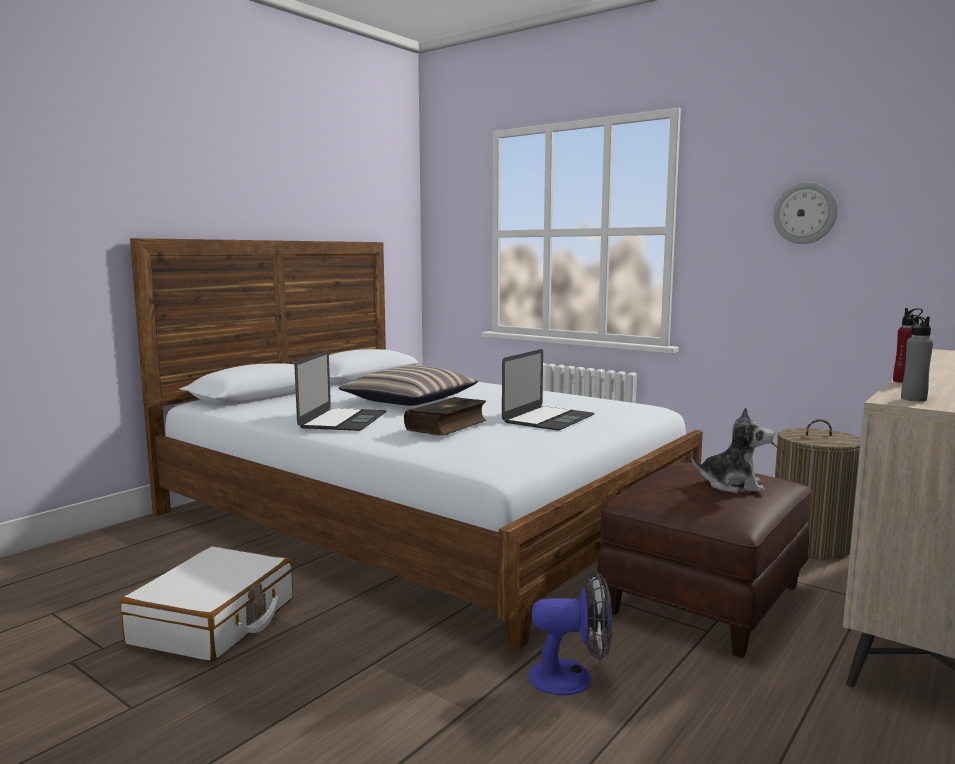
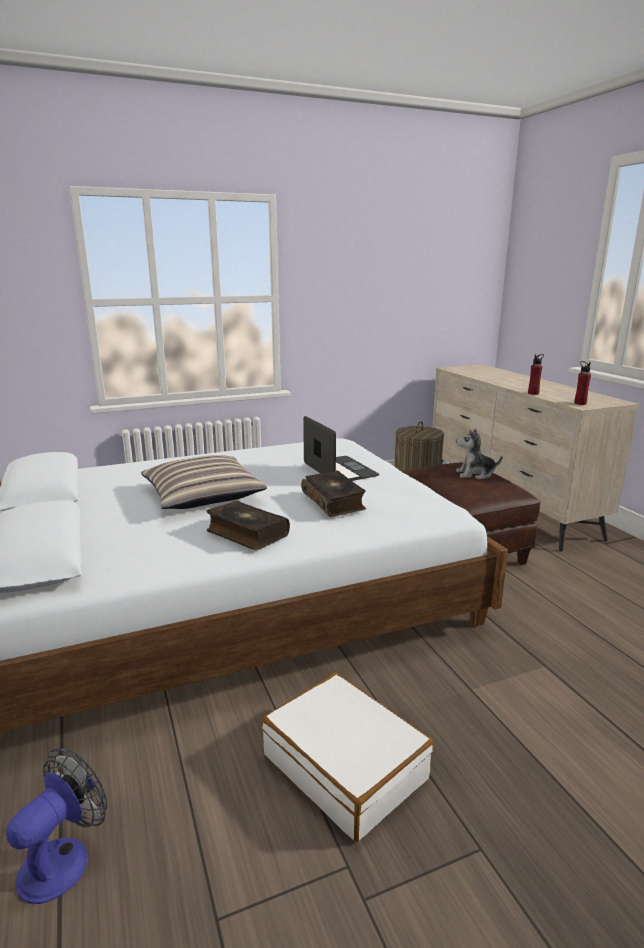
camera: 60 degrees left, 10 degrees up
(343, 420) = (246, 534): laptop -> book
(572, 677) = (524, 618): fan -> fan (64, 858)
(732, 485) = (475, 474): plush toy -> plush toy turned 135 degrees counterclockwise
(805, 213) = (366, 286): wall clock -> none
(913, 399) = (580, 403): grey bottle -> red bottle

